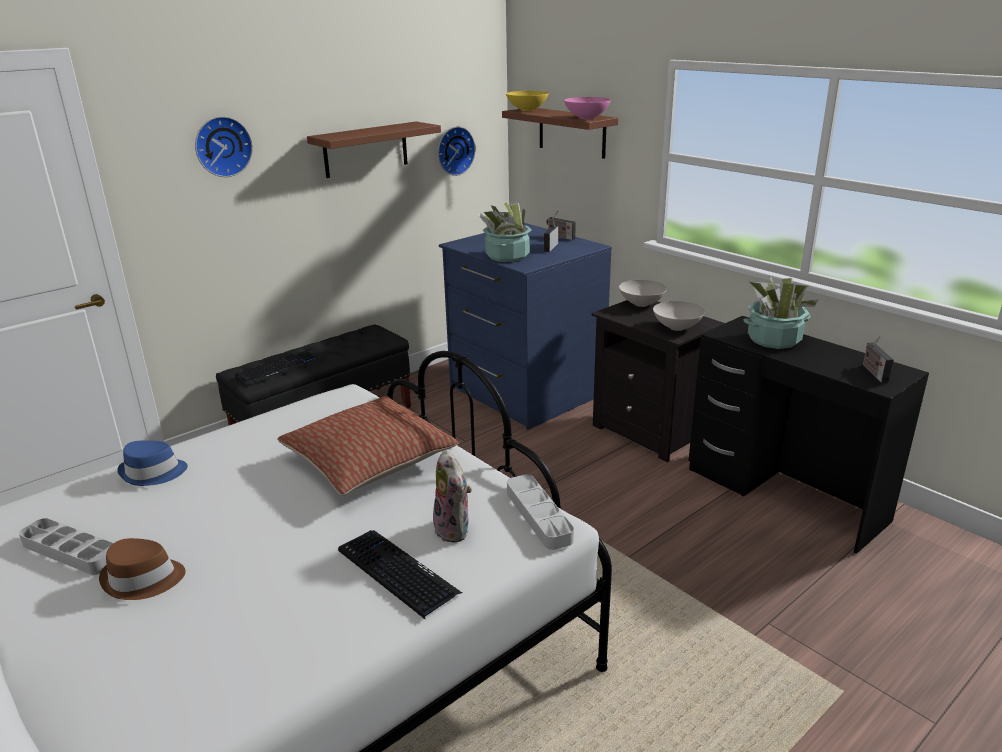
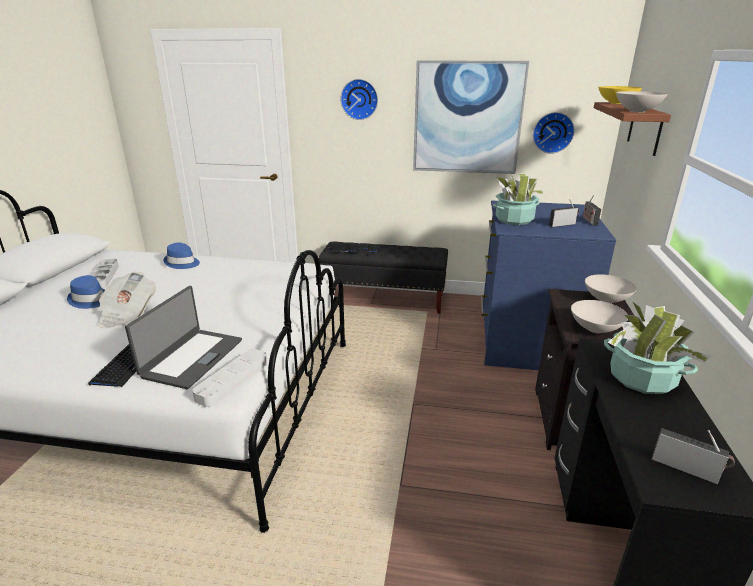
camera: 50 degrees right, 0 degrees up
(143, 579) = (90, 300): brown hat -> blue hat
(256, 554) = (127, 314): none -> newspaper
(366, 149) = (467, 118): brown shelf -> picture
(368, 461) = (245, 303): pillow -> none
(455, 530) = (192, 358): plush toy -> laptop
(587, 118) = (638, 111): pink bowl -> white bowl
(873, 372) = (687, 469): radio -> radio turned 75 degrees clockwise

